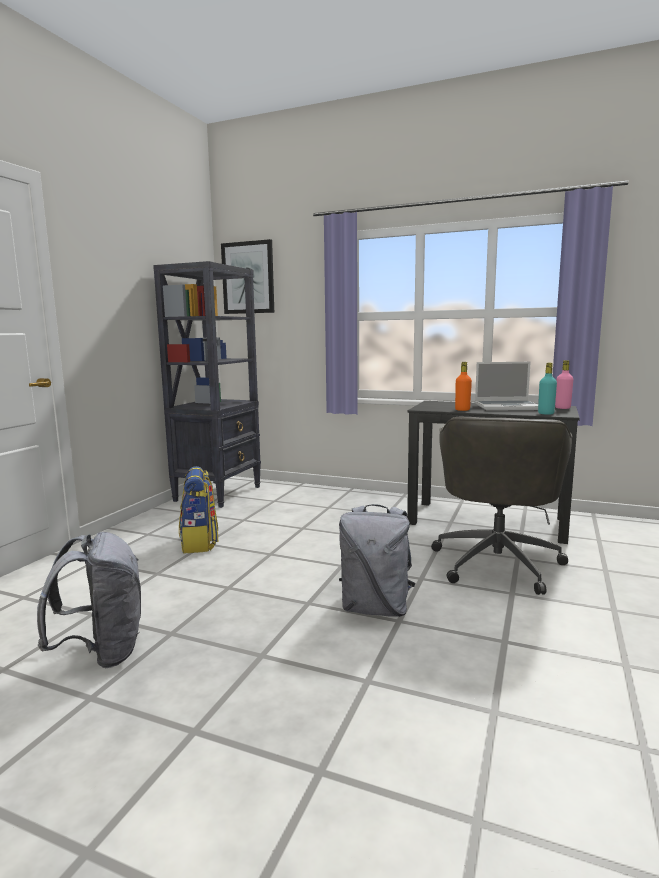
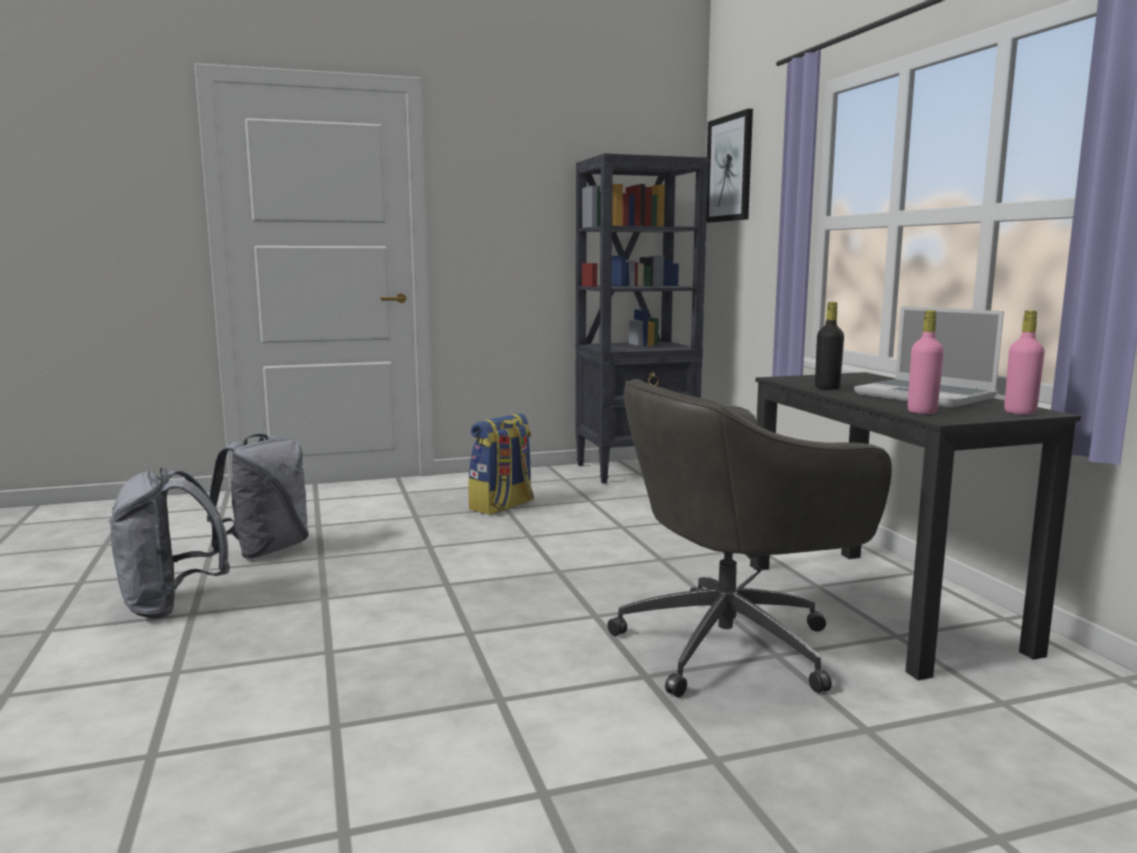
camera: 50 degrees right, 0 degrees up
(376, 608) = (481, 615): grey backpack -> grey backpack (171, 605)
(462, 410) = (827, 388): orange bottle -> black bottle
(546, 413) = (922, 412): turquoise bottle -> pink bottle

